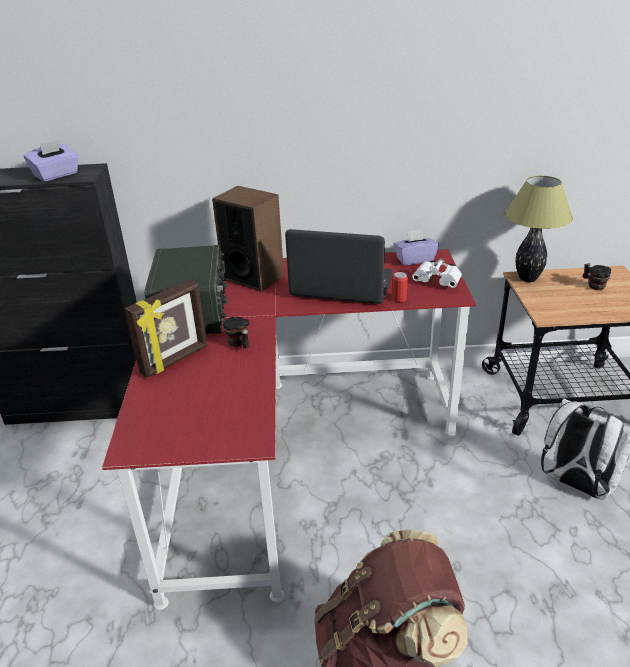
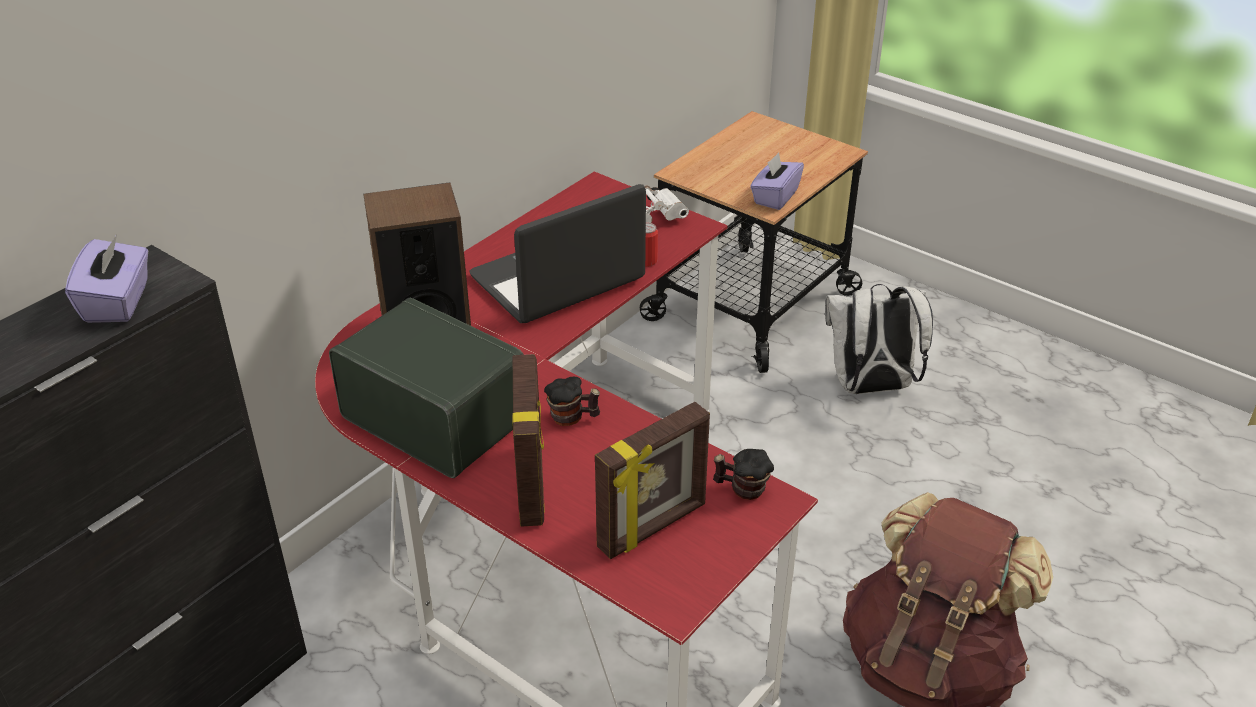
camera: 50 degrees left, 5 degrees up
(183, 411) = (653, 527): none -> picture frame
(414, 259) = (581, 203): purple tissue box -> purple tissue box (775, 197)
(527, 278) = (689, 170): table lamp -> none
(593, 285) = (759, 148): mug -> mug (742, 489)

